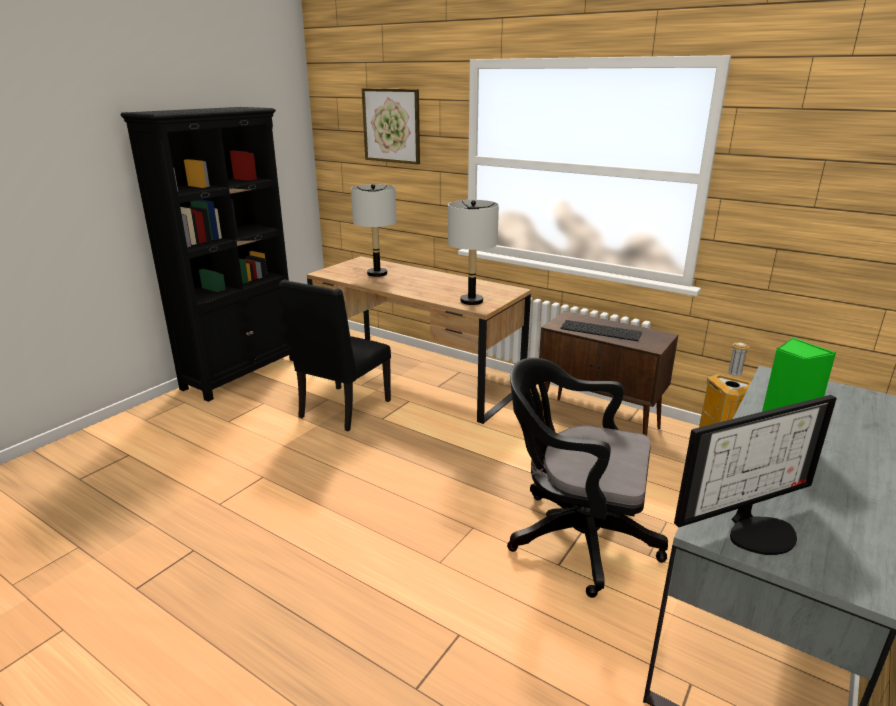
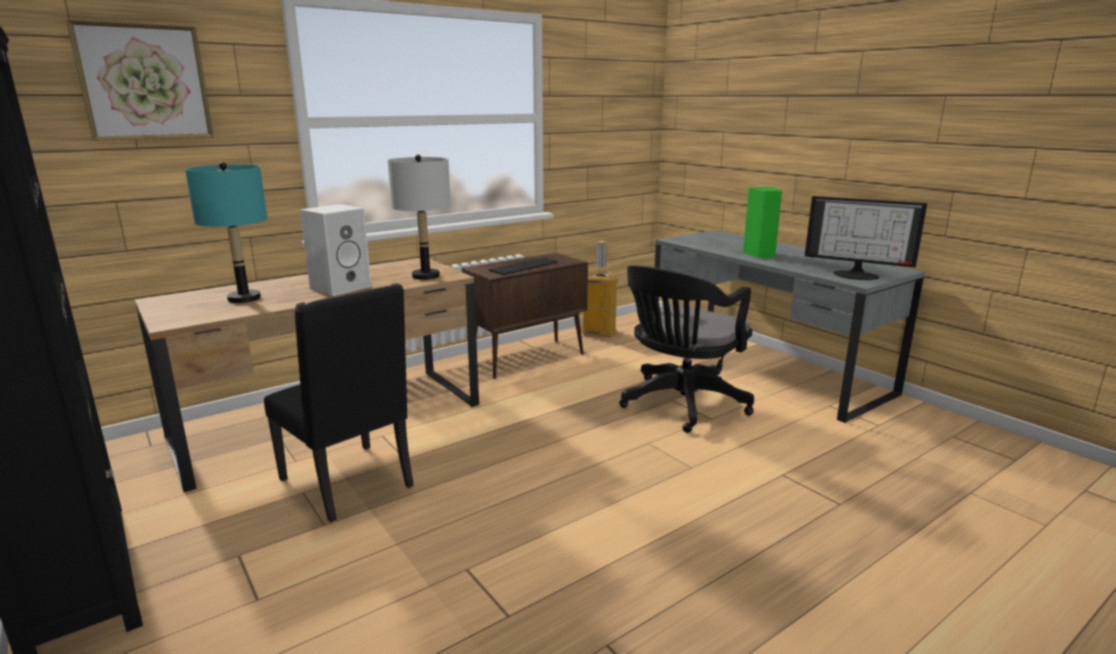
camera: 70 degrees left, 5 degrees down
(377, 274) = (244, 298): grey table lamp -> turquoise table lamp
(421, 287) = (341, 287): none -> white speaker
(757, 530) = (856, 274): monitor -> monitor turned 120 degrees clockwise

